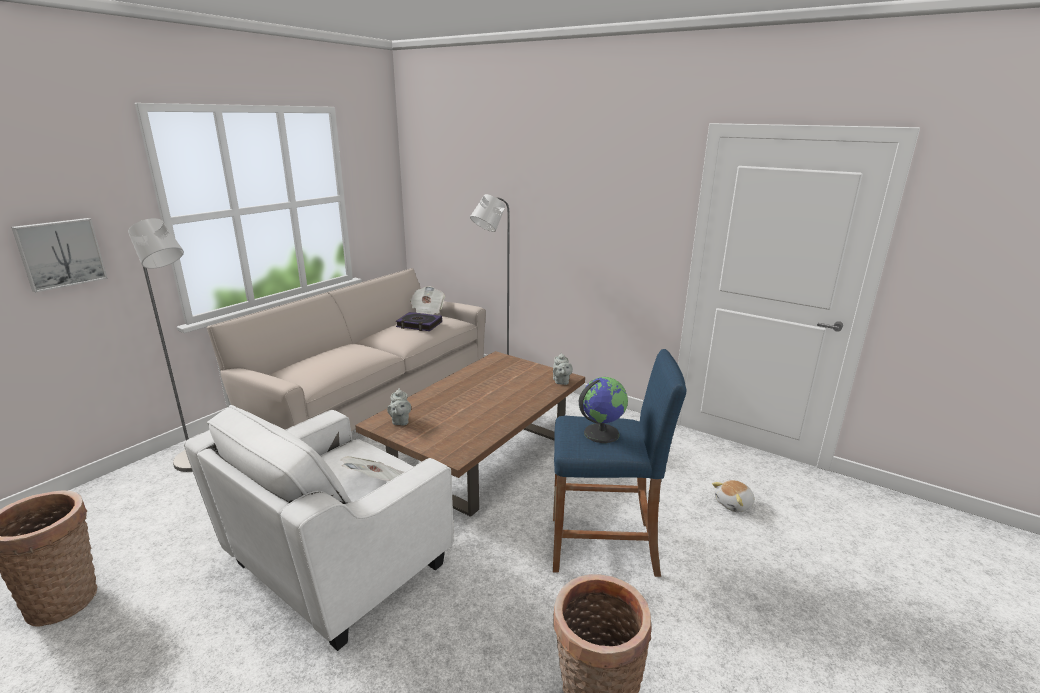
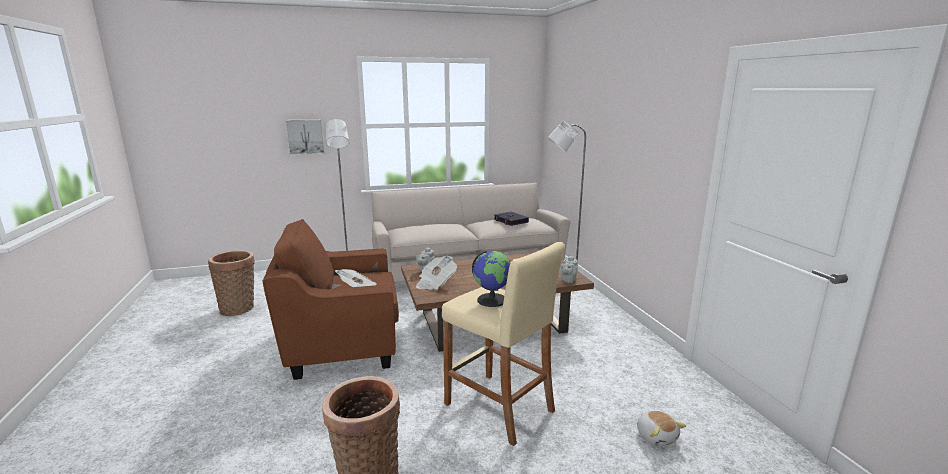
camera: 40 degrees right, 5 degrees down
(338, 564) = (343, 343): white armchair -> brown armchair
(427, 311) = (531, 215): newspaper -> newspaper (435, 283)
(603, 546) = (498, 407): blue stool -> beige stool
(734, 504) = (656, 436): plush toy -> plush toy turned 120 degrees counterclockwise

